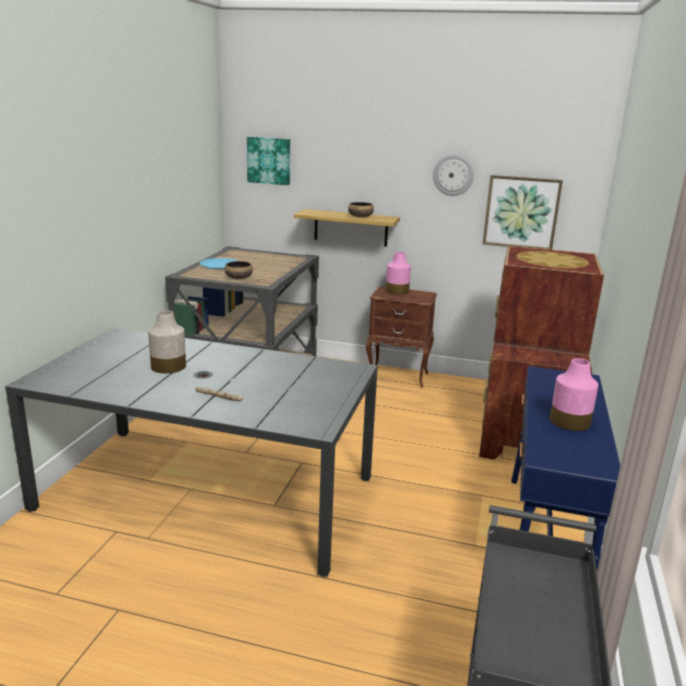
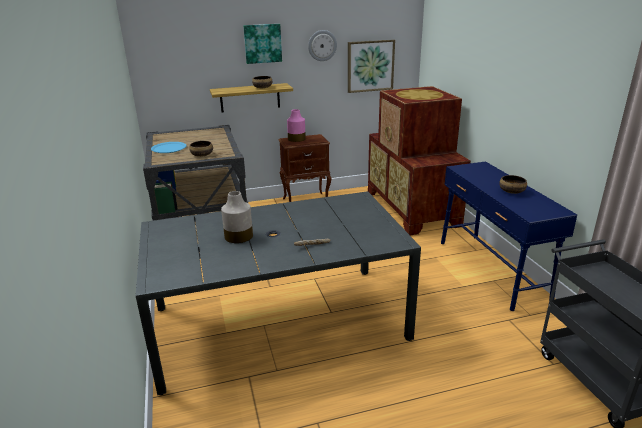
camera: 30 degrees left, 5 degrees up
(269, 160) = (172, 53): picture -> picture (262, 43)
(569, 421) = (511, 191): pink vase -> bowl

